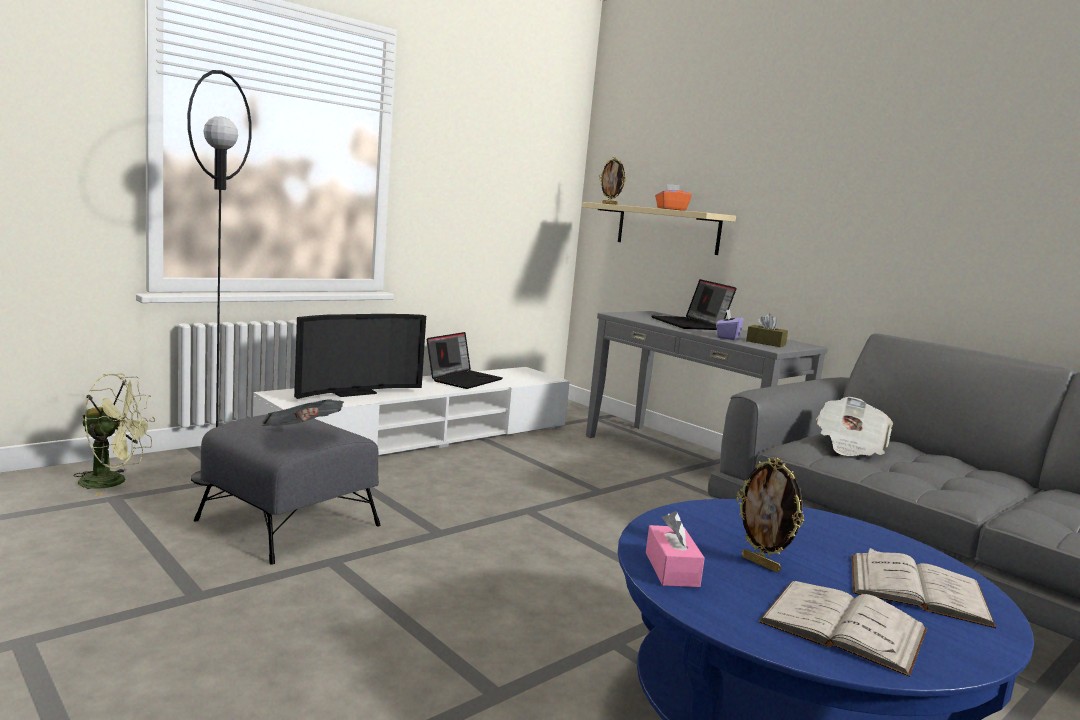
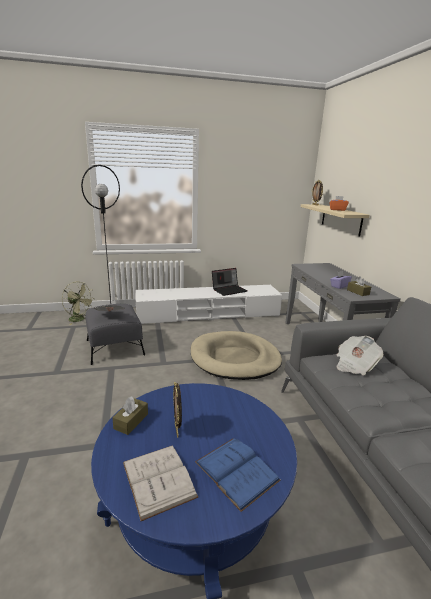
camera: 30 degrees right, 10 degrees up
(352, 392) = (172, 293): television -> none
(568, 503) = (235, 358): none -> beige dog bed
(671, 569) = (131, 421): pink tissue box -> brown tissue box
(691, 324) = (334, 275): laptop -> none
(917, 589) = (236, 471): white book -> blue book

